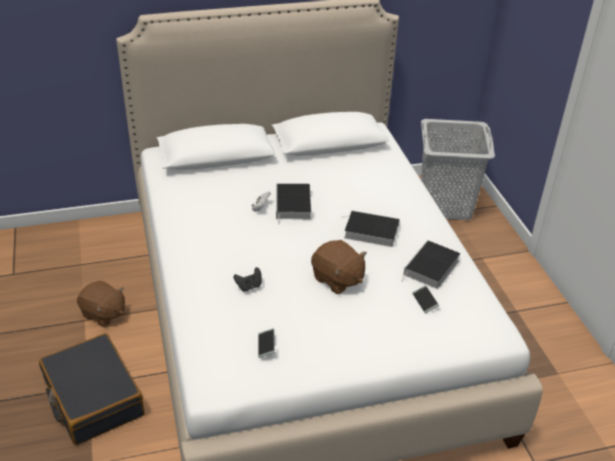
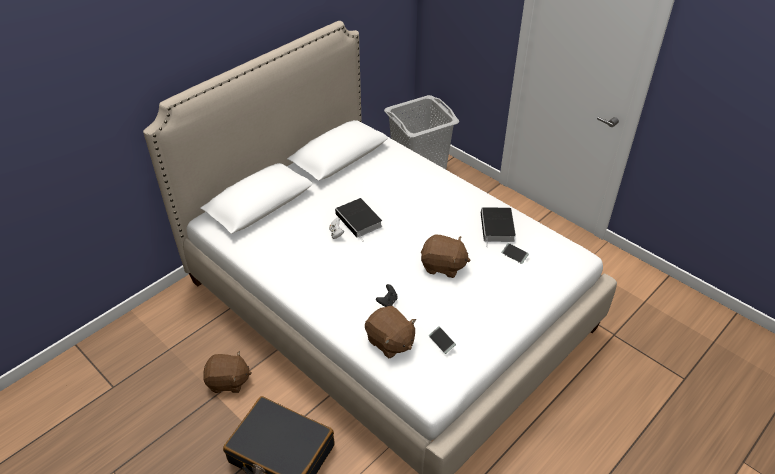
camera: 30 degrees left, 5 degrees up
(217, 322) = (390, 342): none -> brown plush toy
(369, 231) = (432, 218): book -> none

